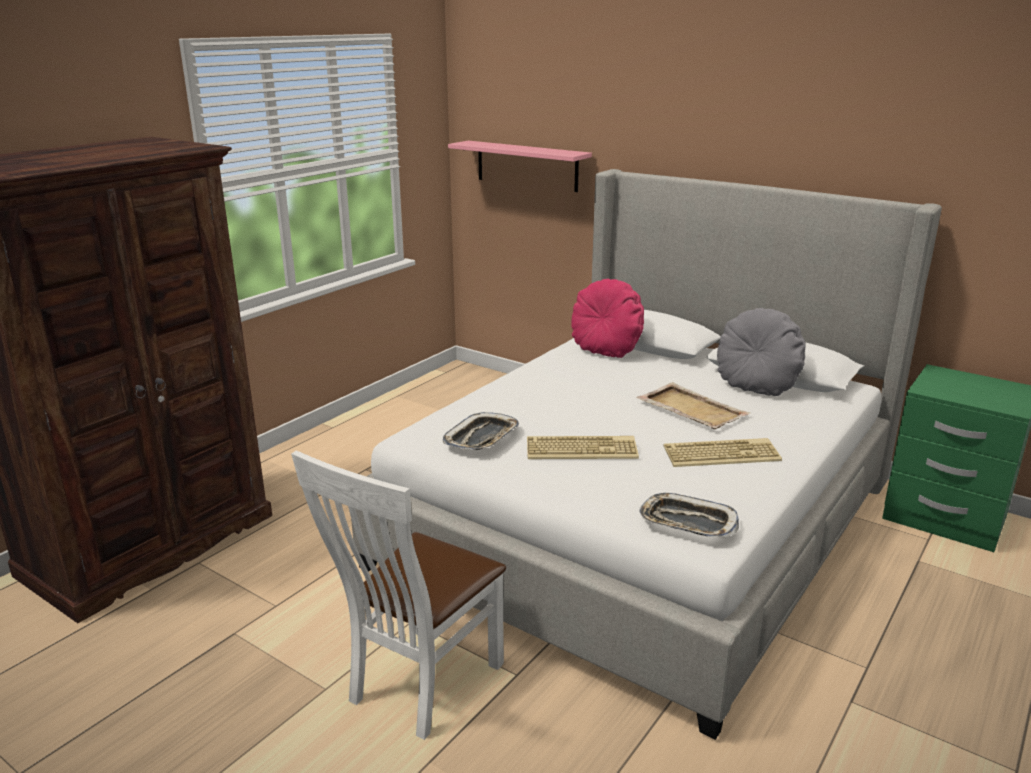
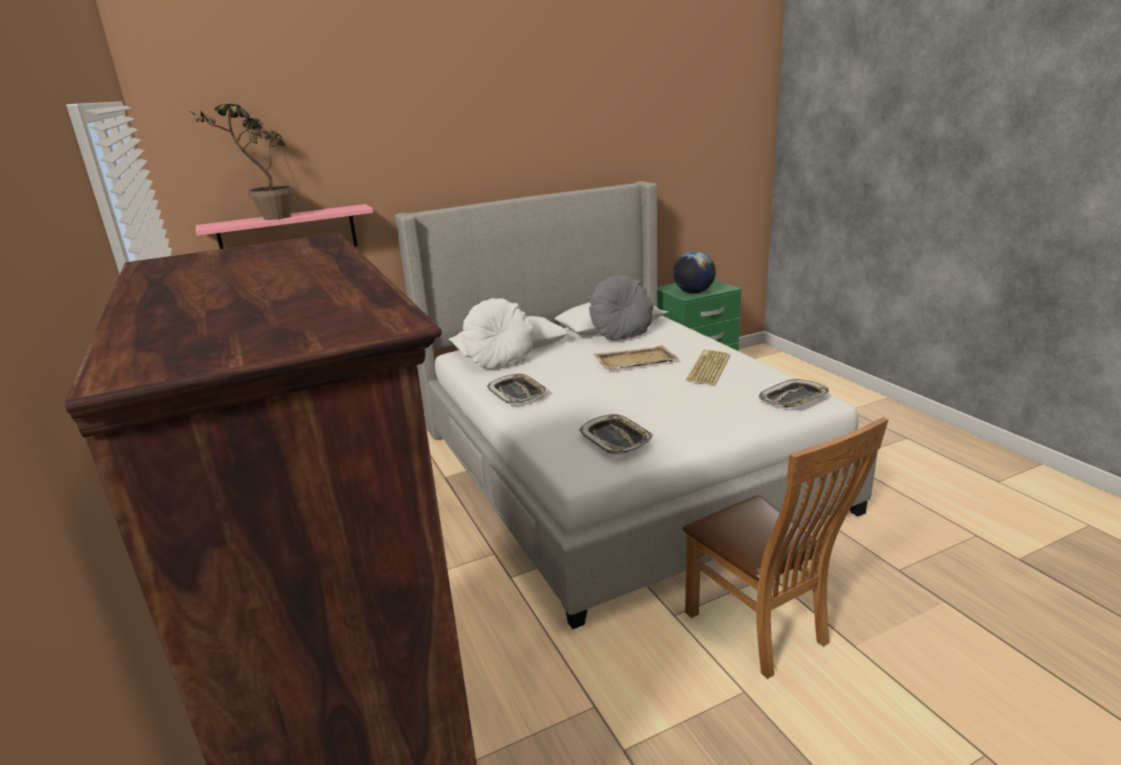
camera: 60 degrees left, 0 degrees up
(418, 686) = (763, 631): white chair -> brown chair
(502, 146) = (267, 219): none -> potted plant
(545, 375) = (517, 393): none -> tray
(582, 448) = (666, 407): keyboard -> none
(606, 352) = (500, 363): pink pillow -> white pillow
(950, 391) = (694, 292): none -> globe

